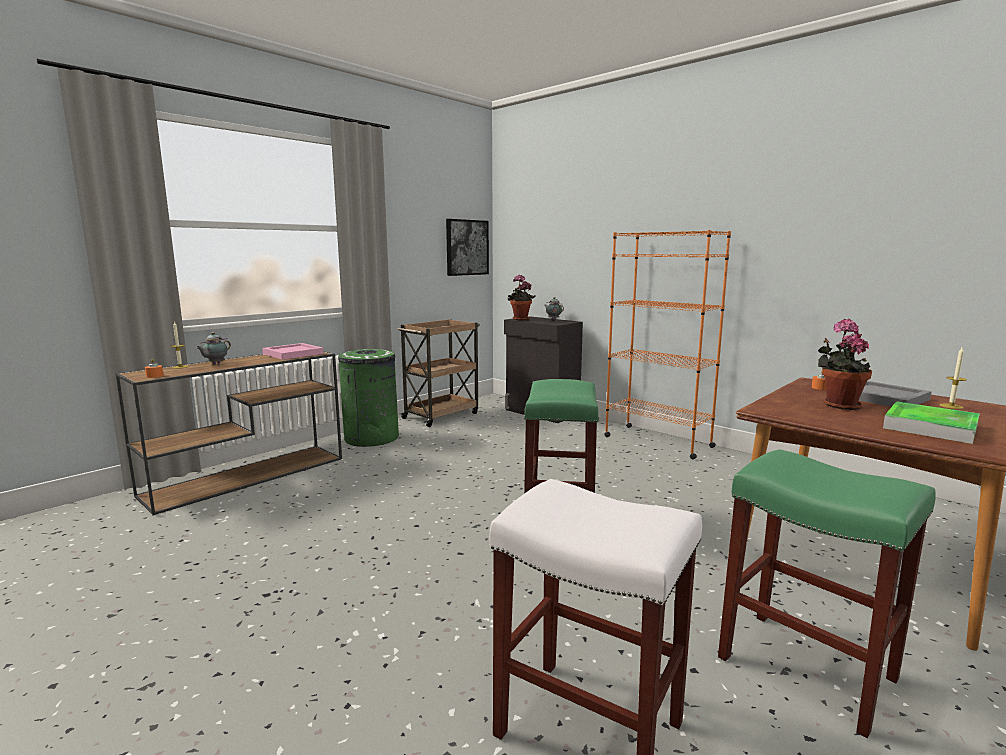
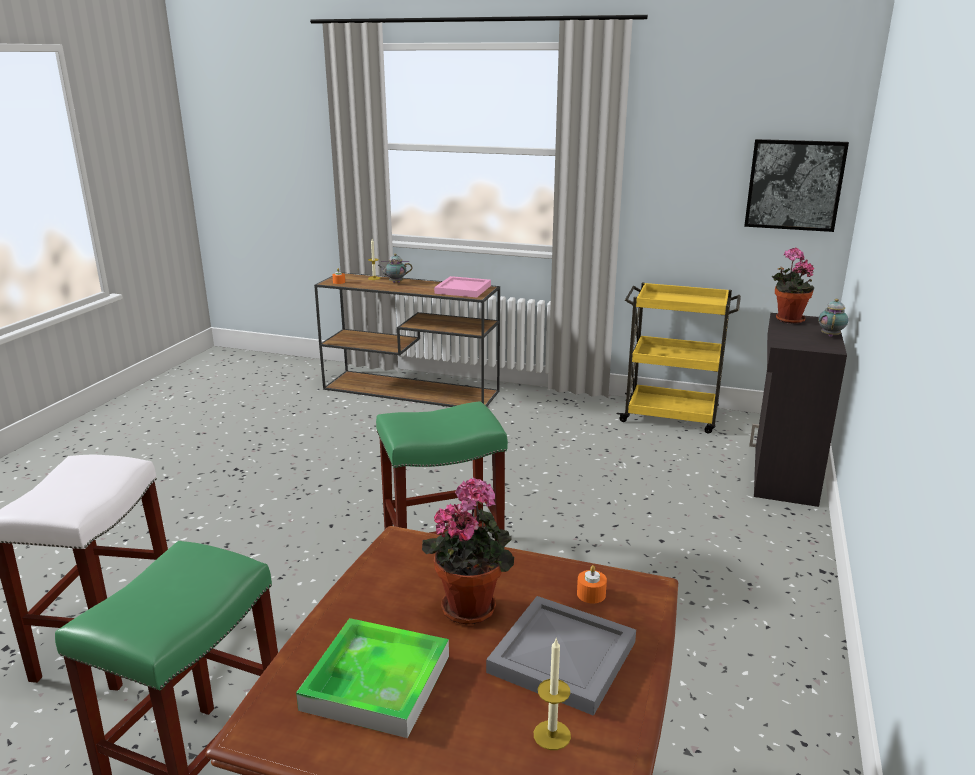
camera: 65 degrees right, 10 degrees up
(371, 438) = (551, 405): green trash can -> none
(442, 415) = (671, 416): brown cart -> yellow cart
(657, 441) = (786, 598): orange bookcase -> none

